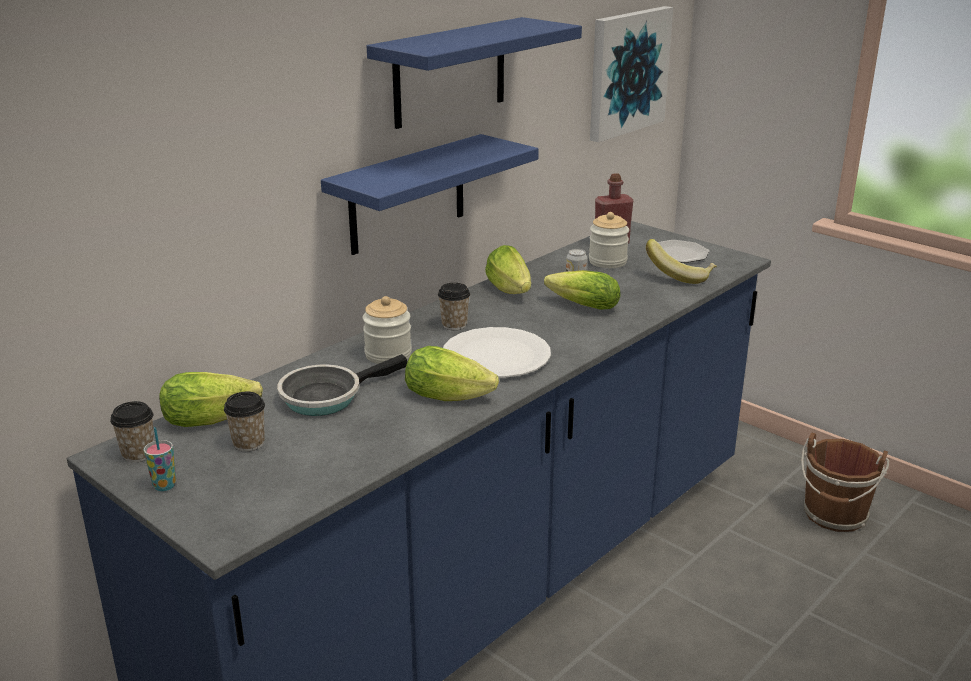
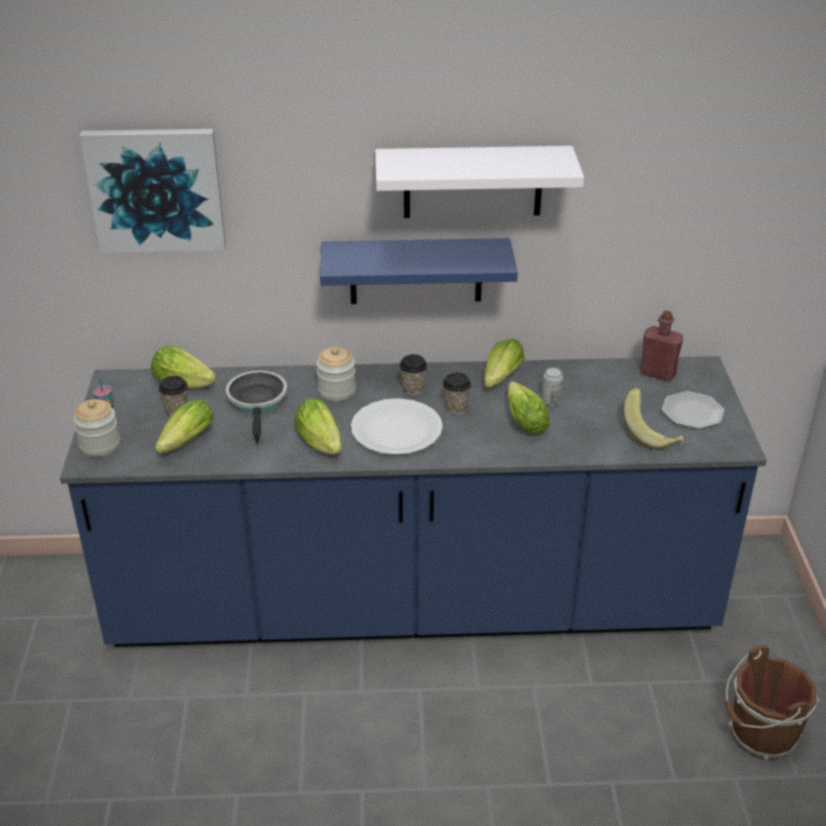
camera: 45 degrees right, 10 degrees up
(138, 454) = (123, 387): cup -> cup (456, 408)
(311, 463) = (184, 443): none -> lettuce
(326, 396) = (258, 402): frying pan -> frying pan turned 75 degrees clockwise
(450, 72) = (473, 181): blue shelf -> white shelf
(607, 261) = (619, 390): jar -> jar (100, 445)
(627, 72) = (738, 214): picture -> picture (156, 189)

